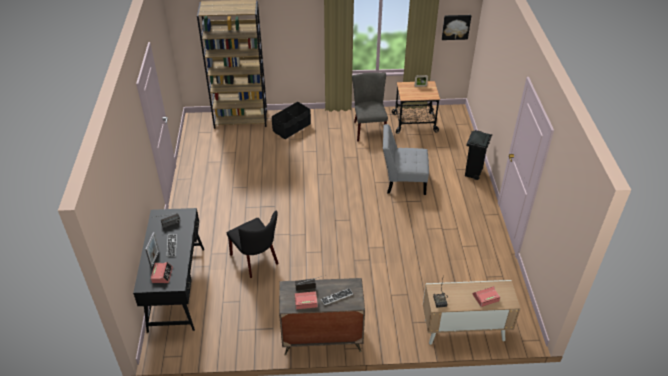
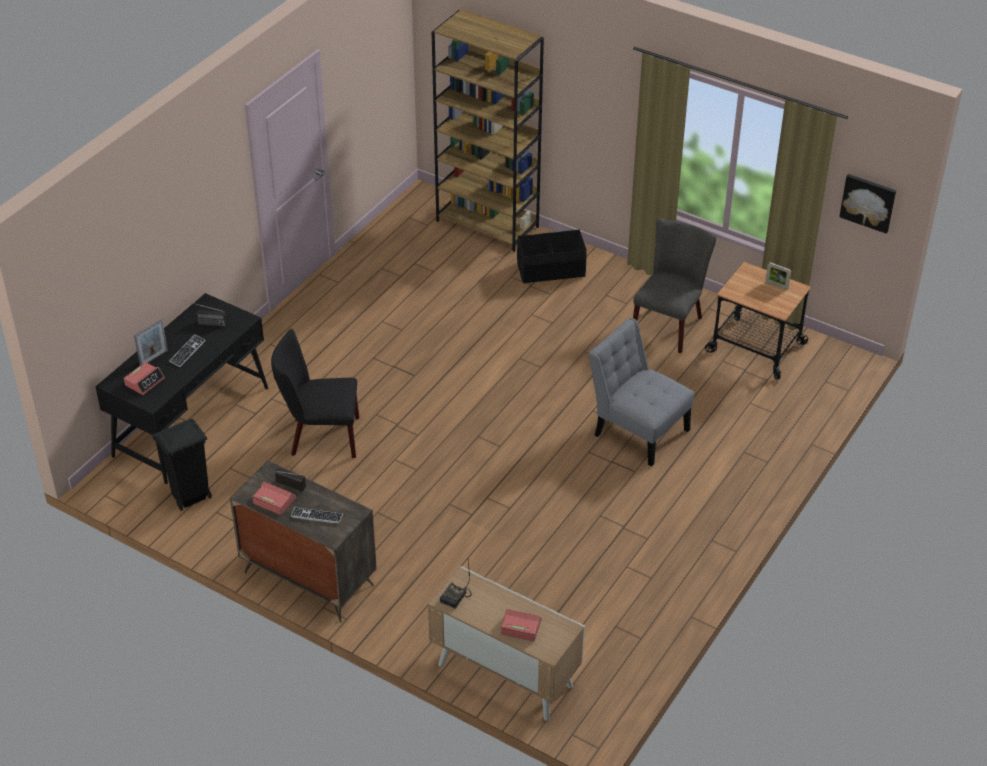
camera: 35 degrees right, 0 degrees up
(256, 260) = (320, 437): black chair -> black chair turned 90 degrees clockwise
(473, 173) = (764, 471): black trash can -> black trash can (190, 497)

